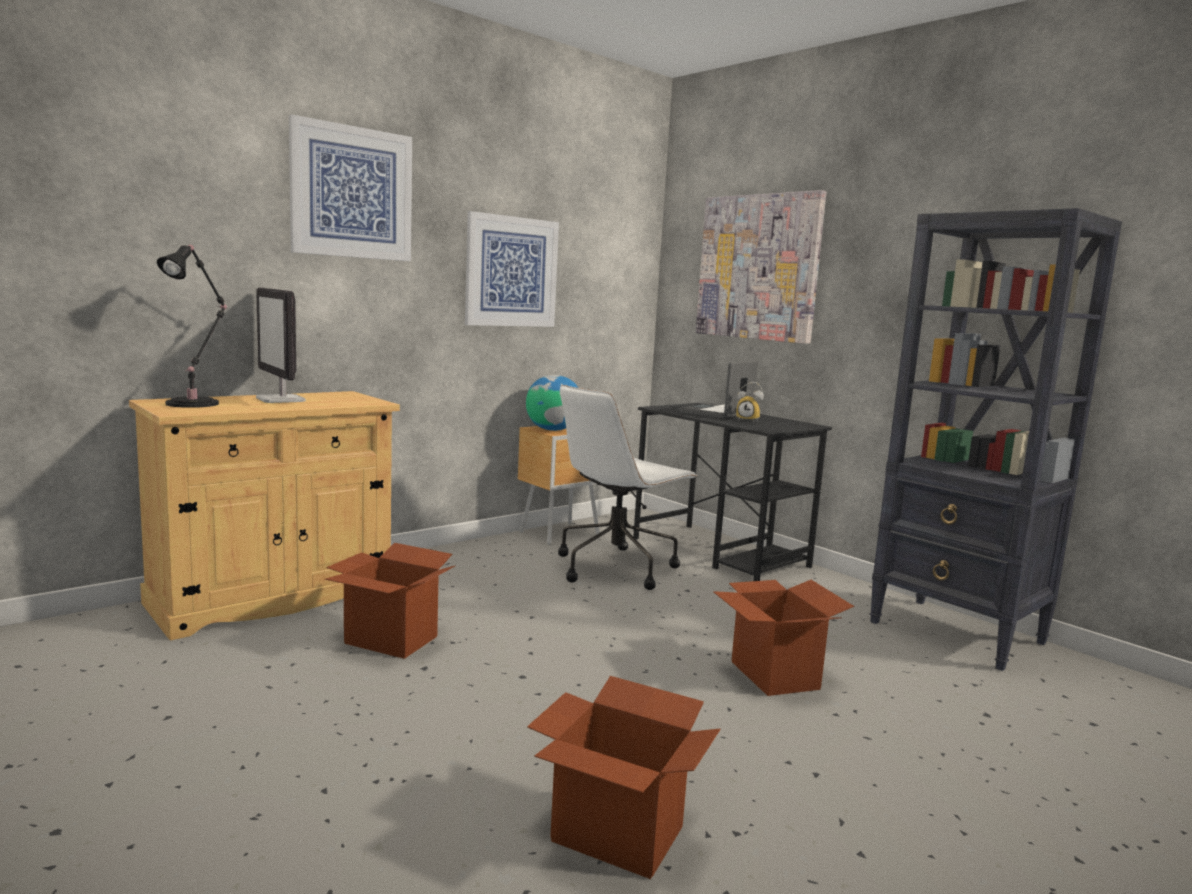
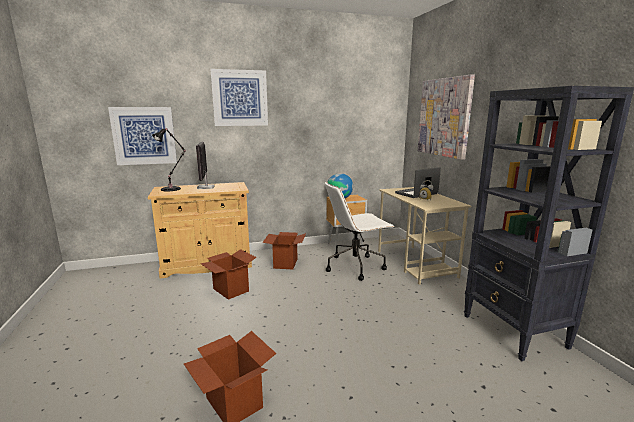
camera: 25 degrees right, 5 degrees up
(511, 272) = (320, 126): picture -> picture (144, 136)
(720, 552) = (416, 264): black desk -> beige desk
(774, 675) = (380, 337): cardboard box -> cardboard box (285, 263)

